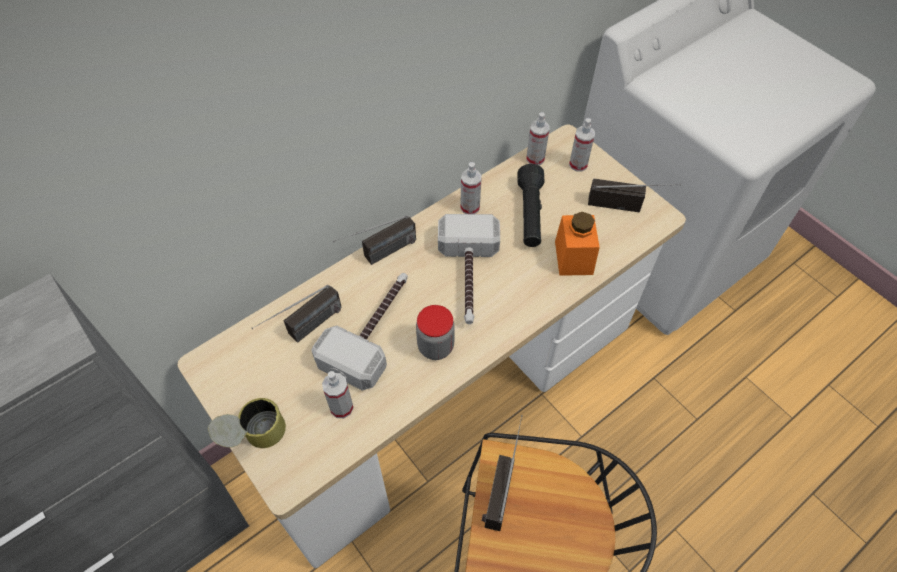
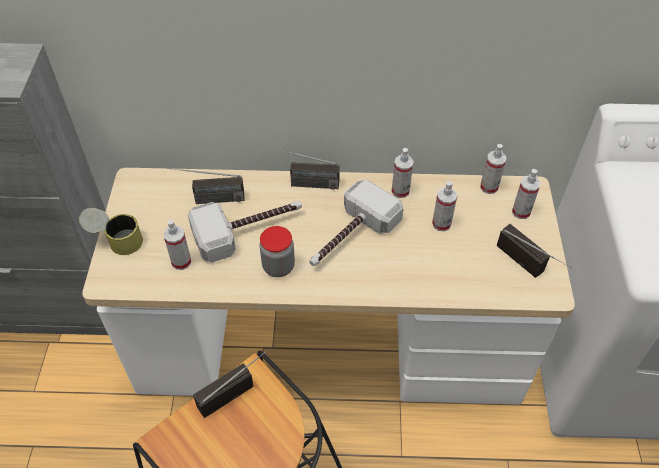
camera: 40 degrees right, 5 degrees down
(530, 214) = (441, 224): black flashlight -> spray bottle
(573, 257) = (443, 275): orange jar -> none

